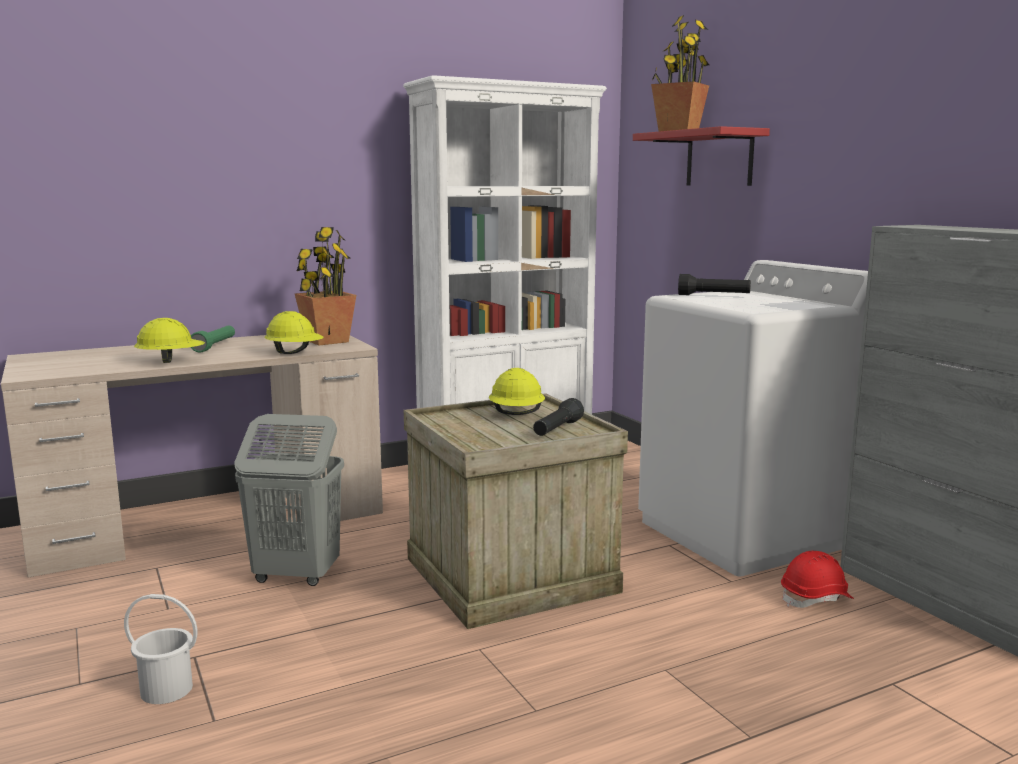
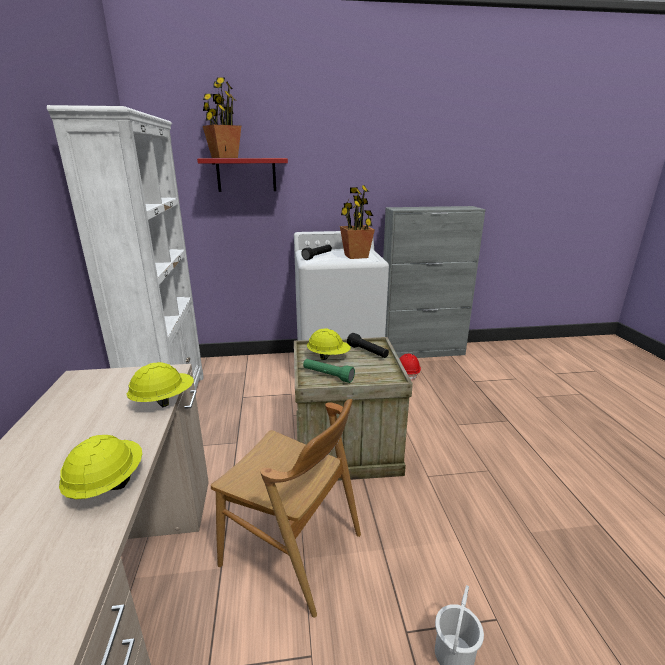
camera: 70 degrees left, 10 degrees up
(215, 346) = (51, 448): green flashlight -> green flashlight (328, 376)
(295, 576) = (292, 550): grey laundry basket -> brown chair
(326, 341) = (125, 381): potted plant -> potted plant (356, 256)

